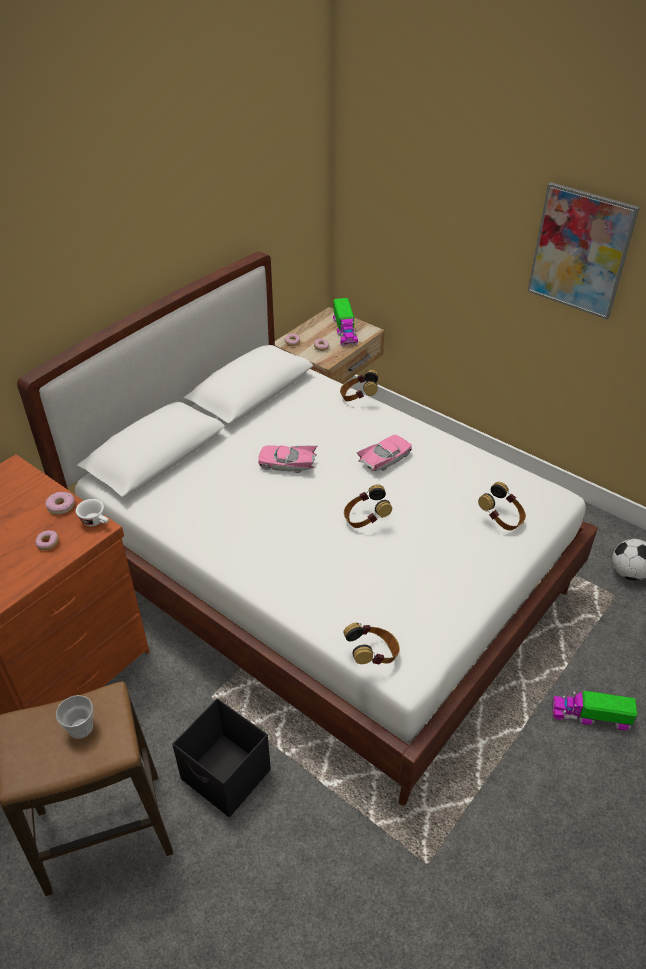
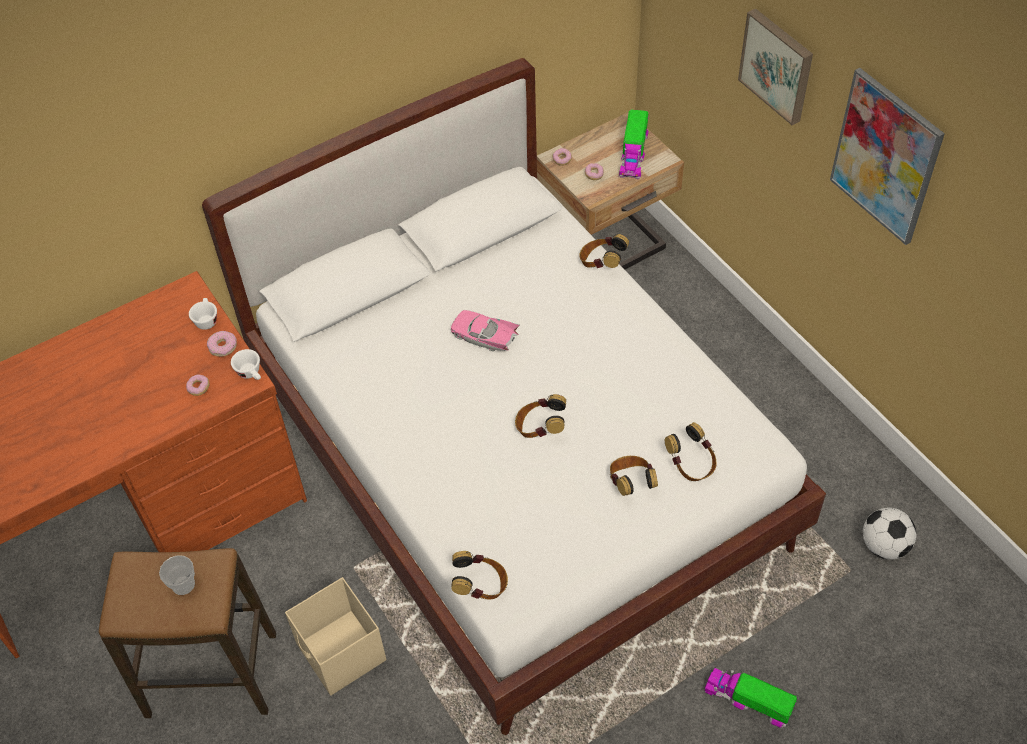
camera: 20 degrees right, 10 degrees up
(37, 488) = (206, 319): none -> white cup
(226, 776) = (341, 654): black storage box -> beige storage box
(385, 459) = (595, 355): pink toy car -> none
(460, 544) = (631, 483): none -> headphones
(468, 213) = (778, 65): none -> picture

